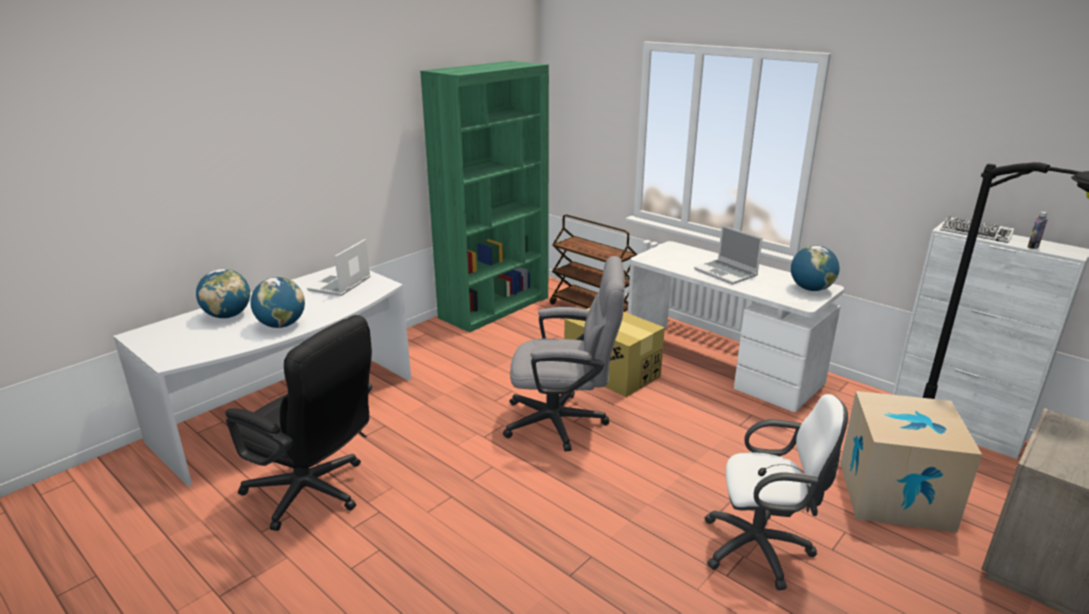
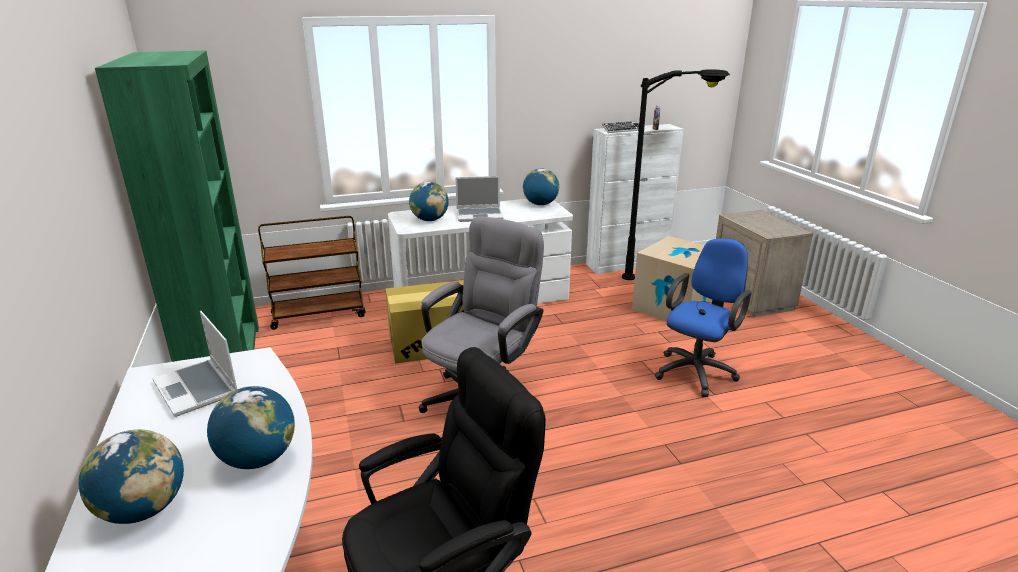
camera: 60 degrees left, 0 degrees up
(678, 259) = (429, 220): none -> globe
(762, 549) = (697, 371): white office chair -> blue office chair

